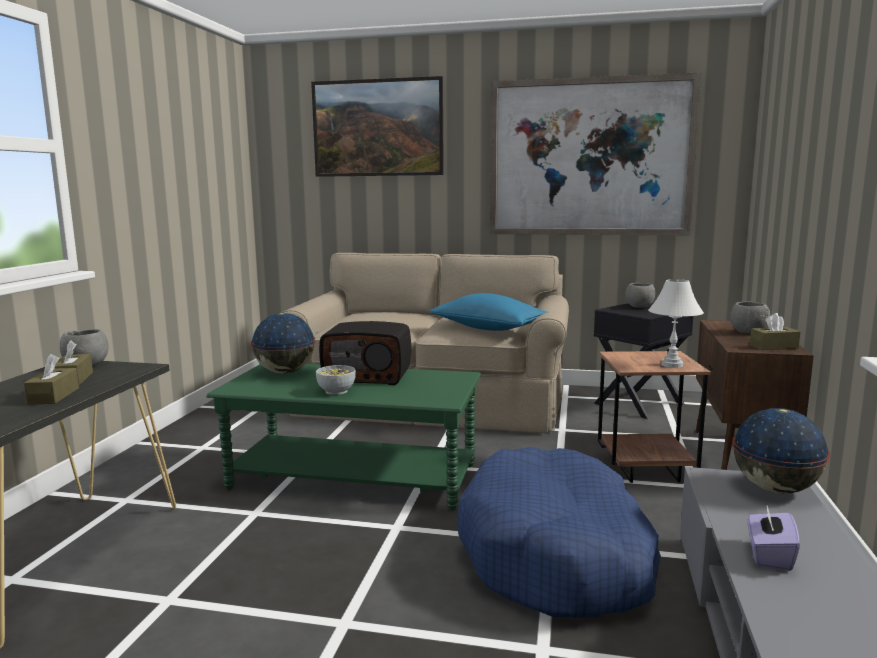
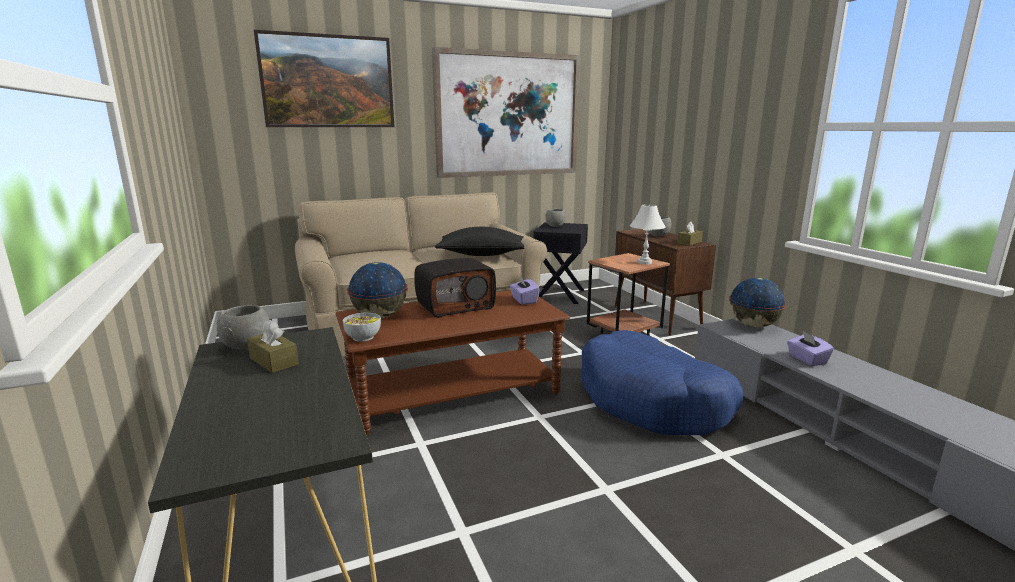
camera: 35 degrees left, 5 degrees up
(53, 396) = (303, 380): brown tissue box -> none
(336, 391) = (459, 322): bowl -> bowl (363, 337)
(354, 477) = (454, 393): green coffee table -> brown coffee table
(447, 383) = (524, 300): none -> purple tissue box
(488, 328) = (481, 254): blue pillow -> black pillow

